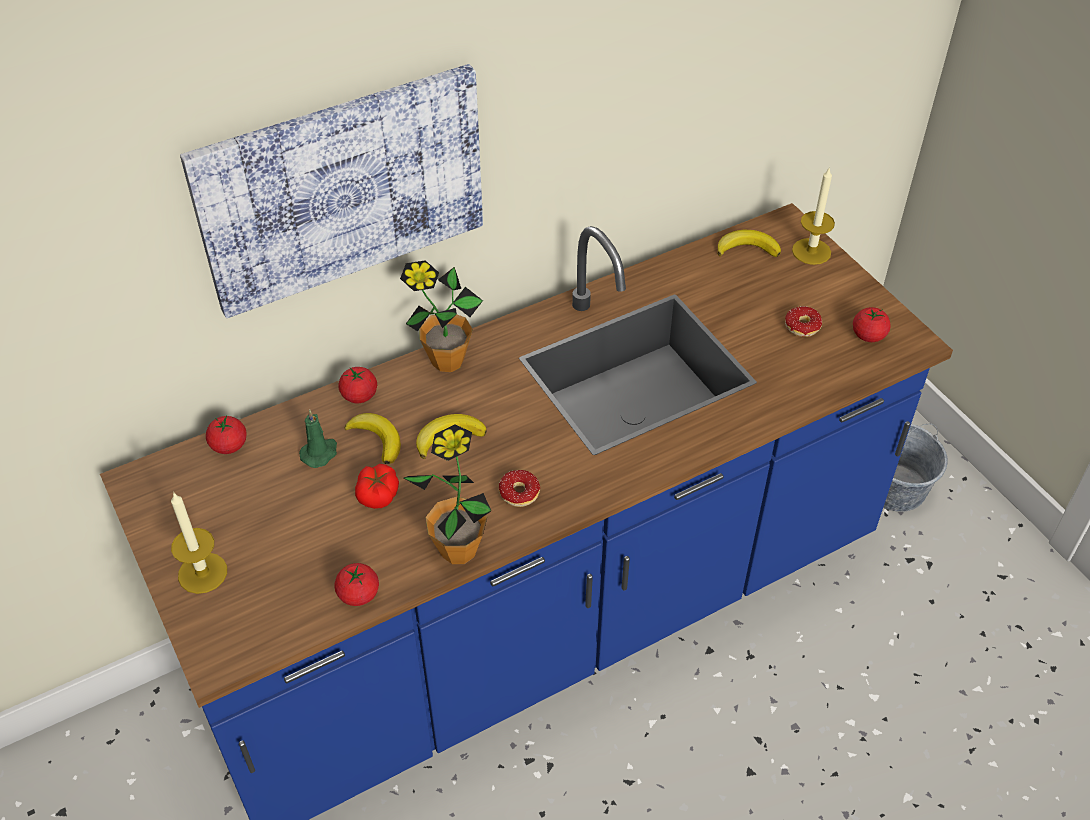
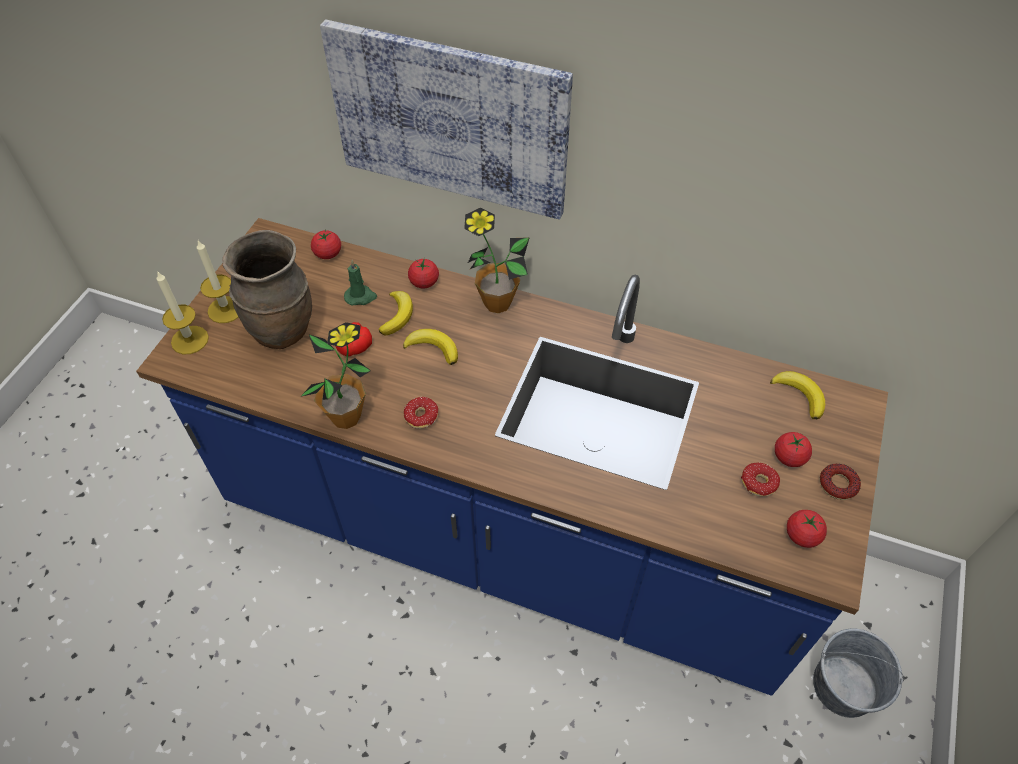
camera: 50 degrees right, 5 degrees up
(292, 539) = (283, 331): none -> brown vase
(358, 594) = (269, 391): tomato -> tomato (789, 457)
(811, 251) = (849, 438): candle -> candle (190, 340)
(844, 286) = (838, 484): none -> donut

